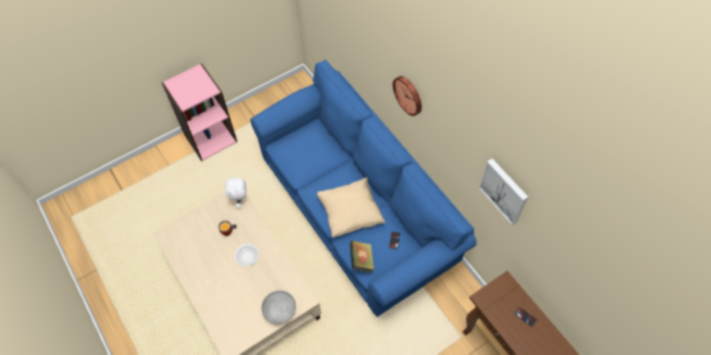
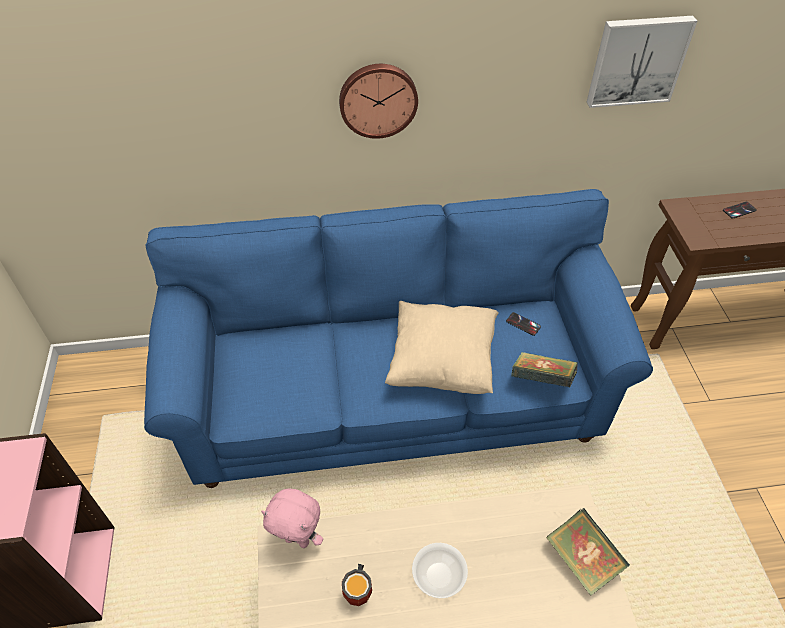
camera: 65 degrees left, 10 degrees down
(240, 201) = (298, 539): white plush toy -> pink plush toy
(279, 311) = (582, 560): grey bowl -> book

